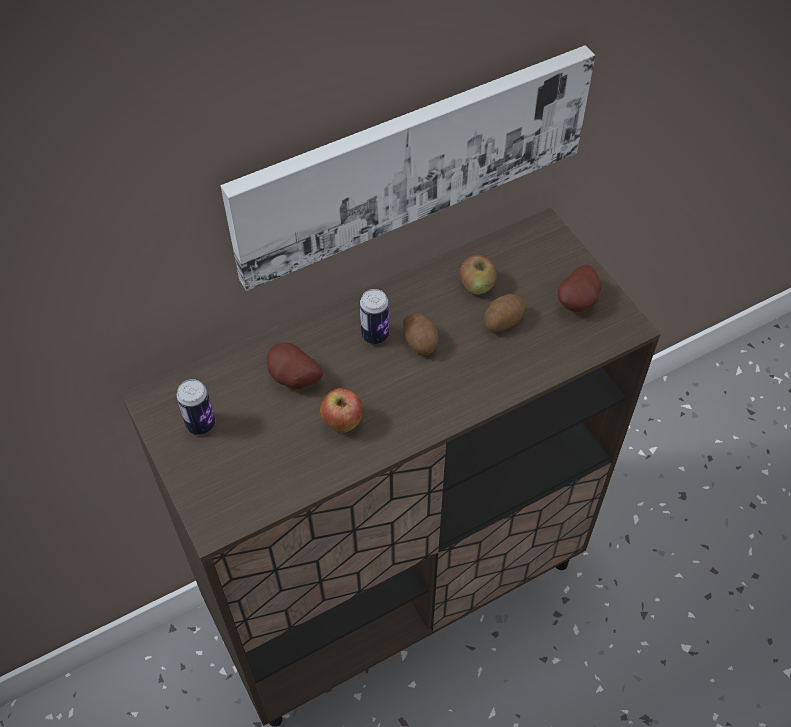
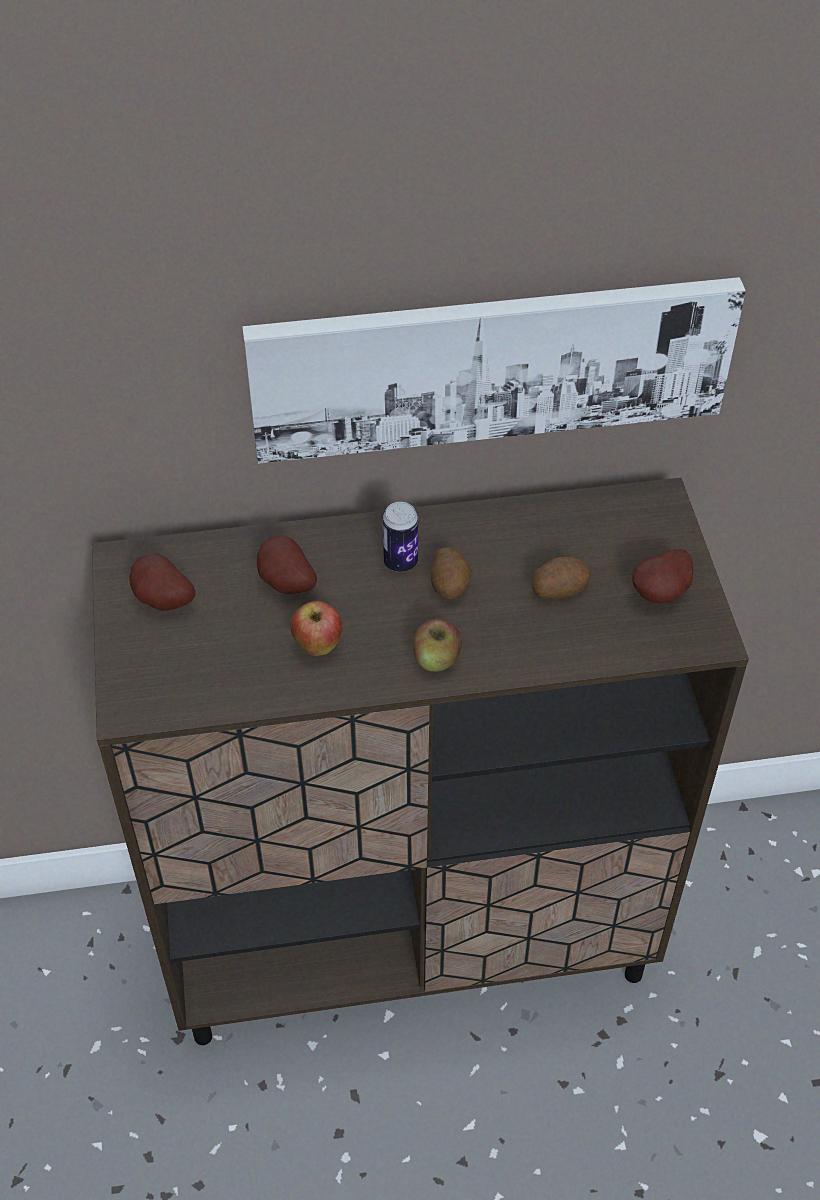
camera: 20 degrees right, 5 degrees down
(201, 424) = (161, 601): can -> potato
(477, 285) = (547, 540): apple -> apple (436, 659)

